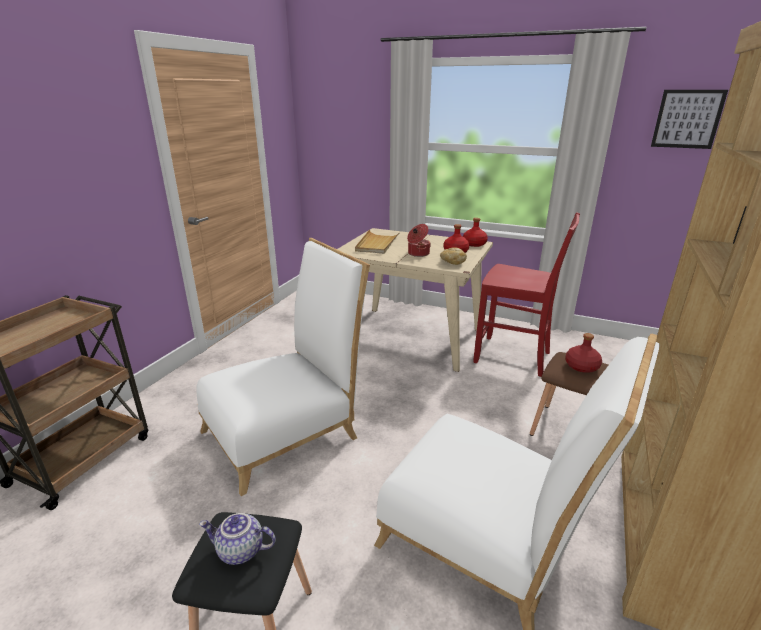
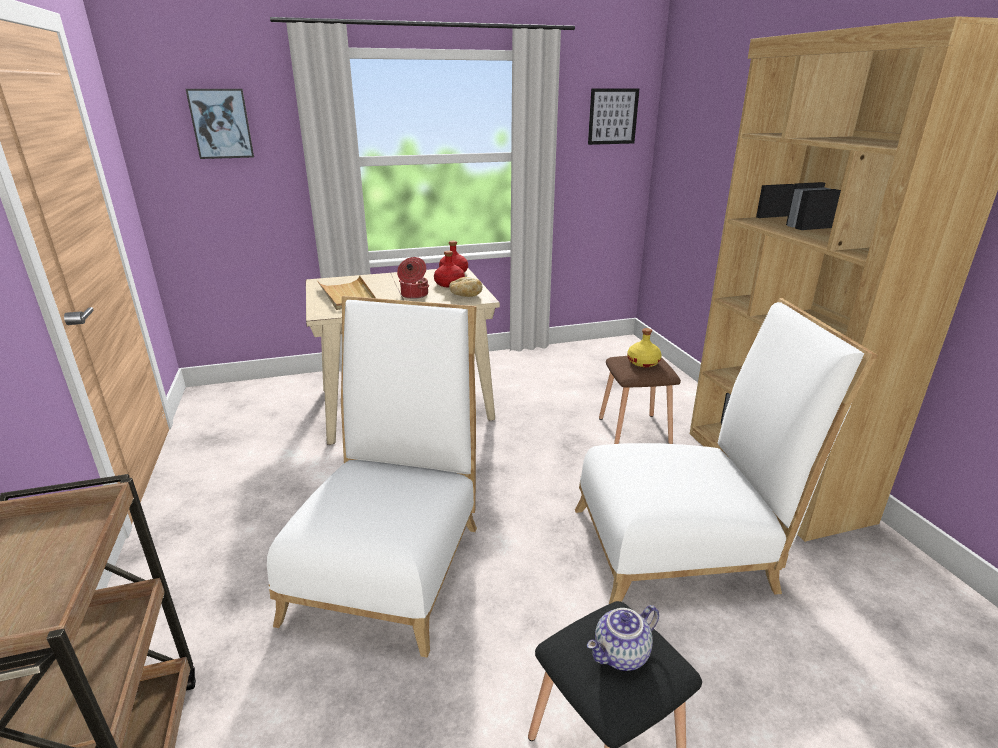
camera: 40 degrees left, 0 degrees up
(347, 113) = (221, 124): none -> picture
(514, 357) = (527, 386): red chair -> none
(582, 366) = (643, 362): red bottle -> yellow bottle

